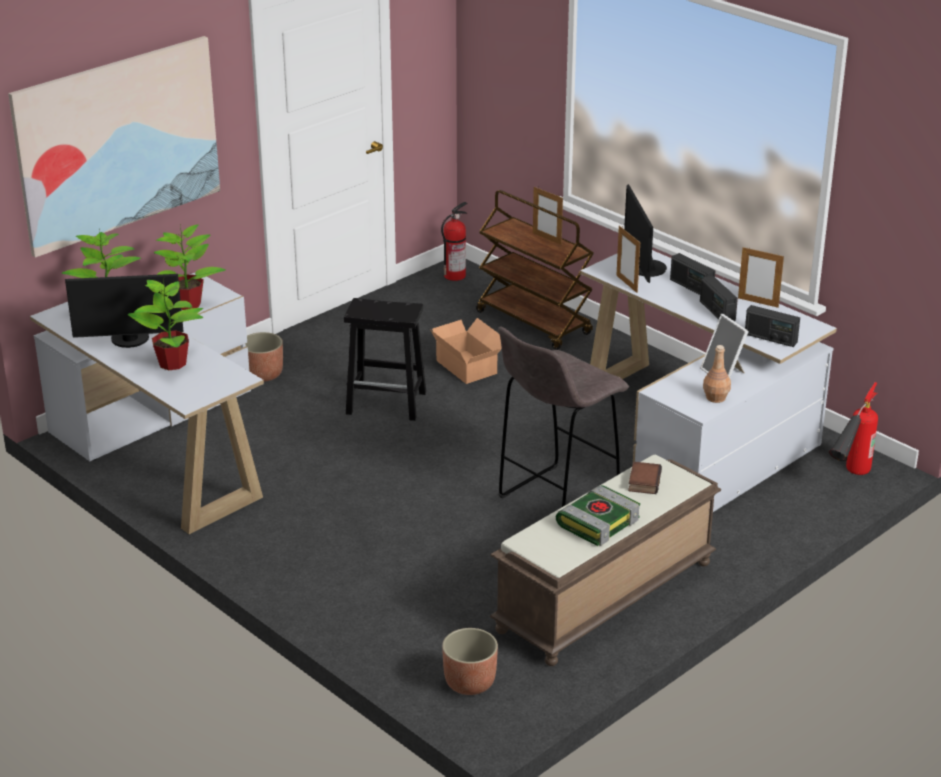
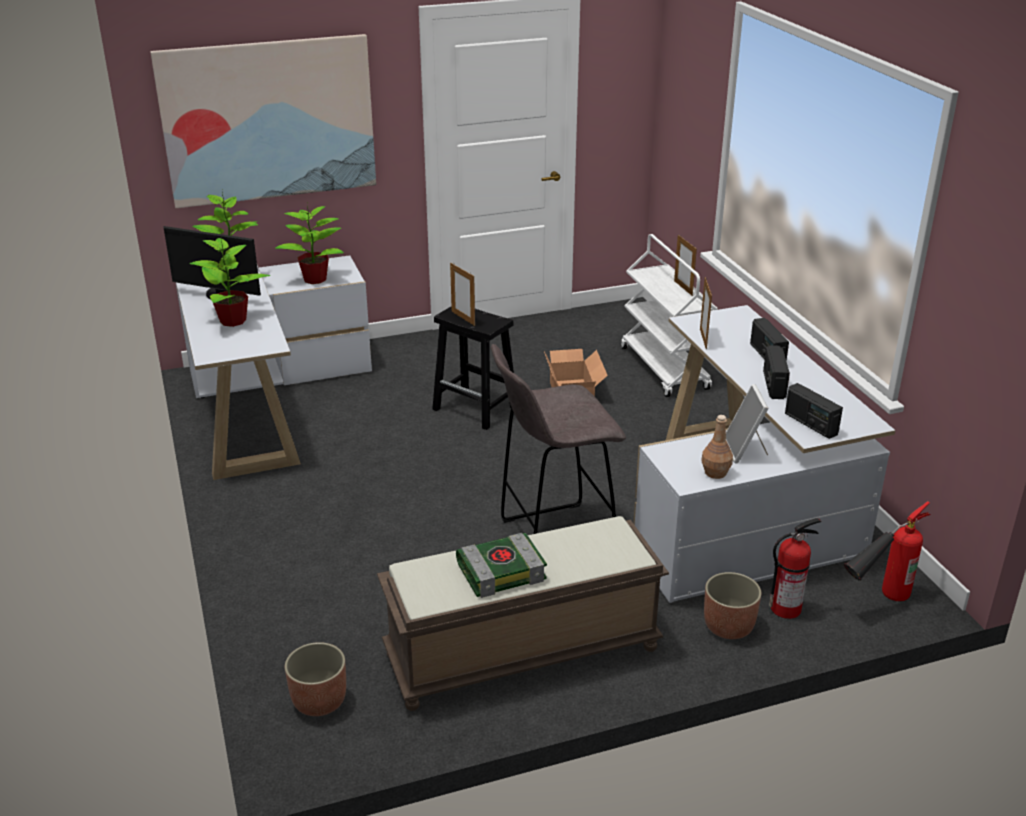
camera: 25 degrees right, 0 degrees up
(263, 374) = (395, 360): planter -> planter (728, 626)
(455, 275) = (626, 313): fire extinguisher -> fire extinguisher (786, 608)
(534, 323) = (665, 369): brown cart -> white cart
(643, 481) = (585, 541): book -> none
(644, 269) = (733, 329): monitor -> none
(758, 302) = (826, 385): picture frame -> picture frame (463, 318)

